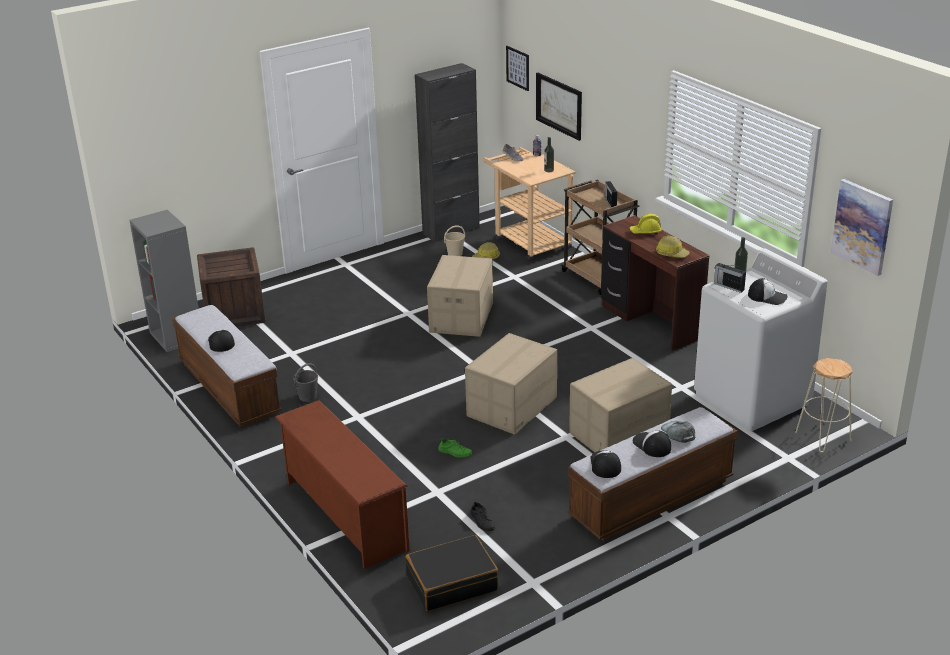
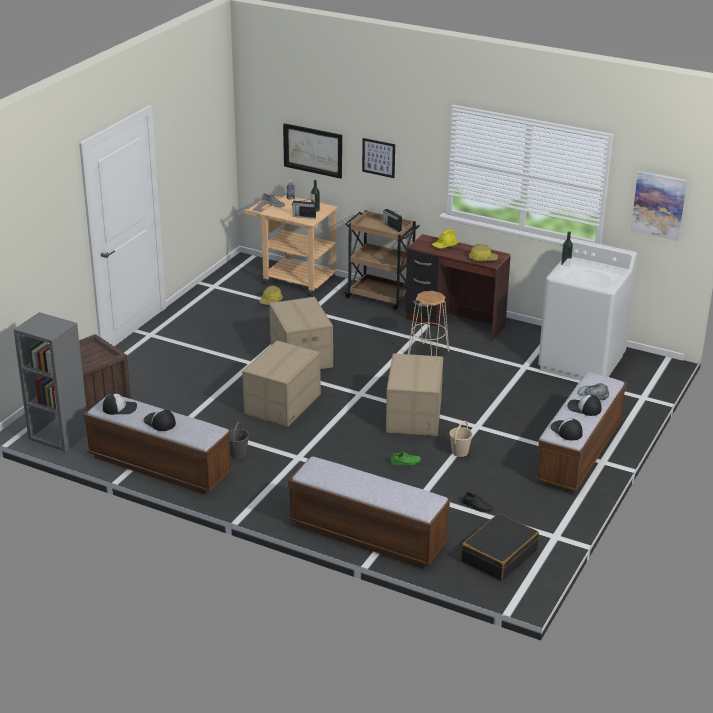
camera: 30 degrees left, 0 degrees up
(344, 515) = (367, 535): brown shoe rack -> bench
(451, 231) = (216, 284): black cabinet -> none
(454, 254) = (240, 303): beige bucket -> beige bucket (459, 452)
(518, 68) = (256, 122): picture -> picture (378, 157)
(619, 434) = (513, 413): cardboard box -> cardboard box (283, 404)
(728, 286) = (566, 273): radio -> radio (303, 216)
(767, 296) = (600, 274): cap -> cap (120, 408)
(822, 436) = (651, 376): beige stool -> beige stool (428, 353)

